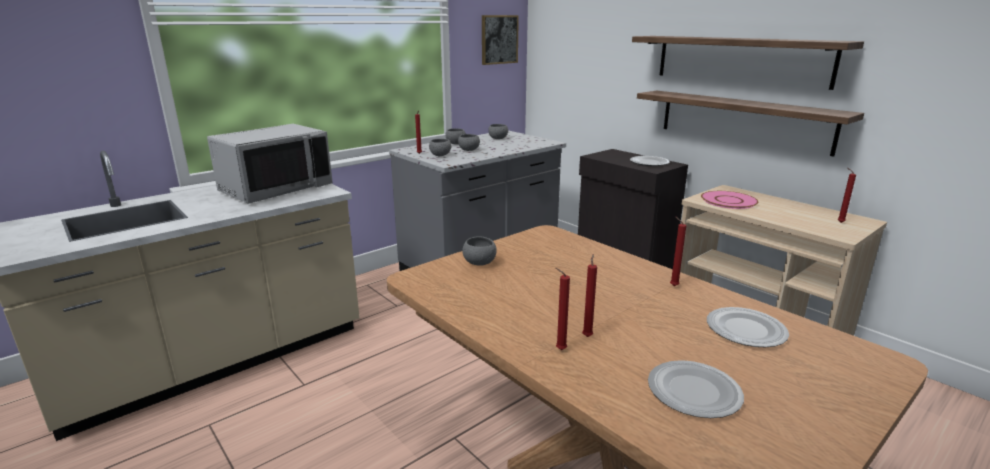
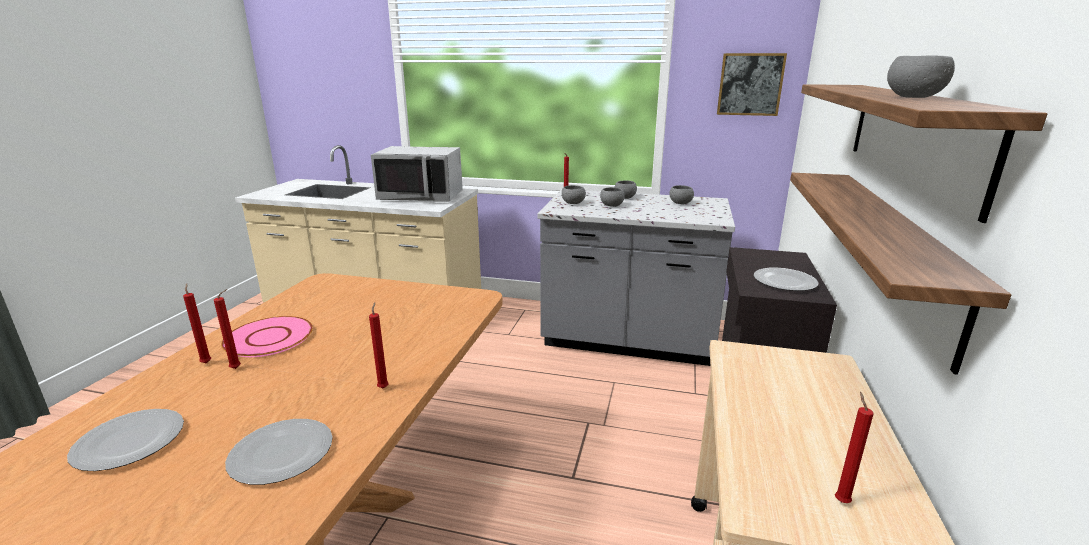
camera: 55 degrees right, 0 degrees up
(479, 263) = (371, 292): grey bowl -> grey bowl (914, 97)
(729, 201) = (769, 373): pink plate -> pink plate (269, 338)

